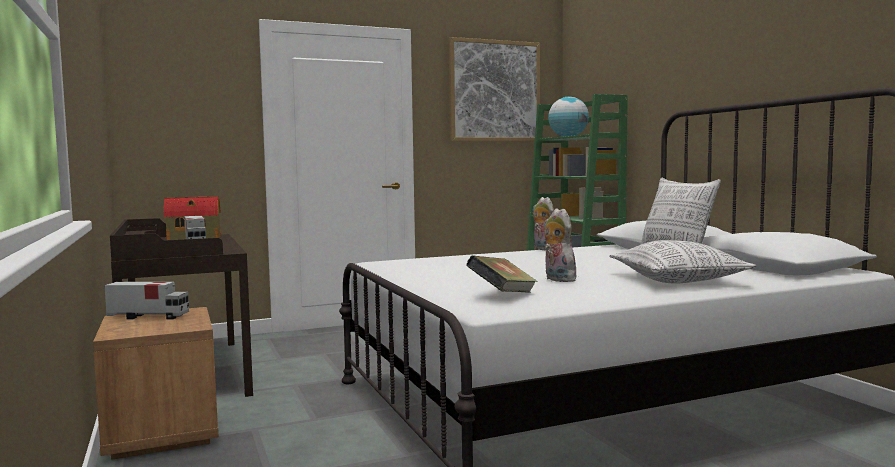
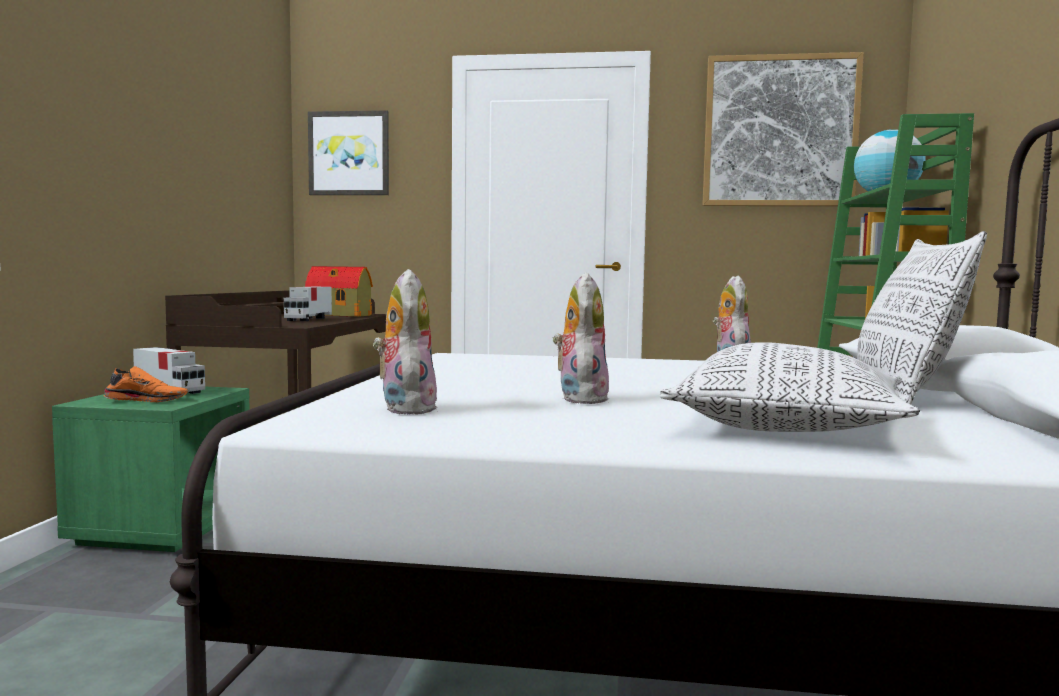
camera: 30 degrees right, 0 degrees up
(161, 325) = (147, 400): none -> orange shoe
(162, 432) = (163, 527): brown nightstand -> green nightstand
(167, 95) = (349, 153): none -> picture
(502, 296) = (405, 408): book -> plush toy

